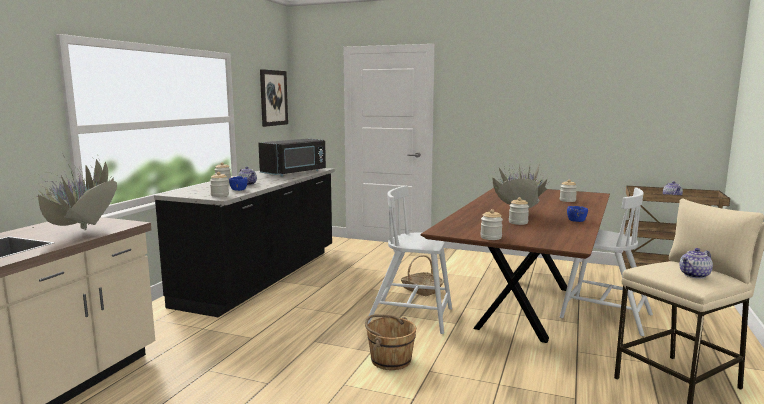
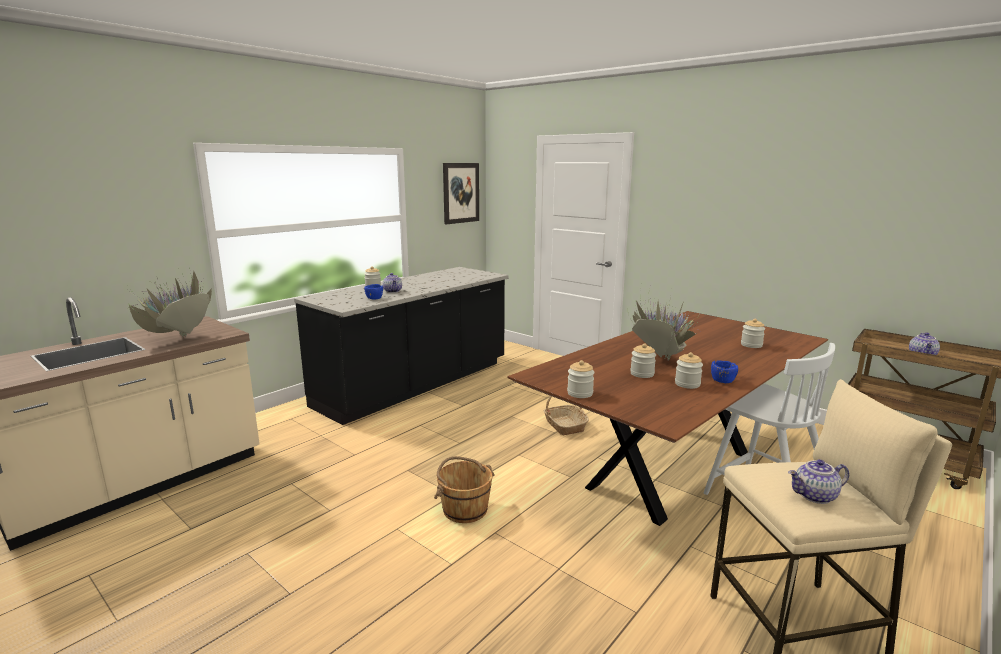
camera: 20 degrees right, 5 degrees up
(220, 195) = (347, 304): jar -> jar (687, 384)
(295, 173) = (459, 278): black microwave -> none
(412, 317) = (528, 459): white chair -> none

